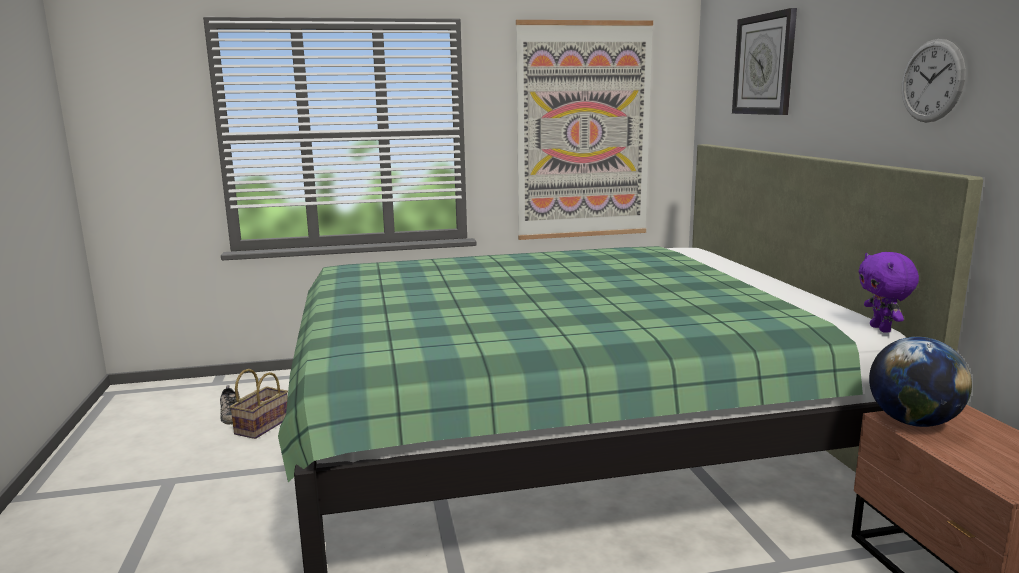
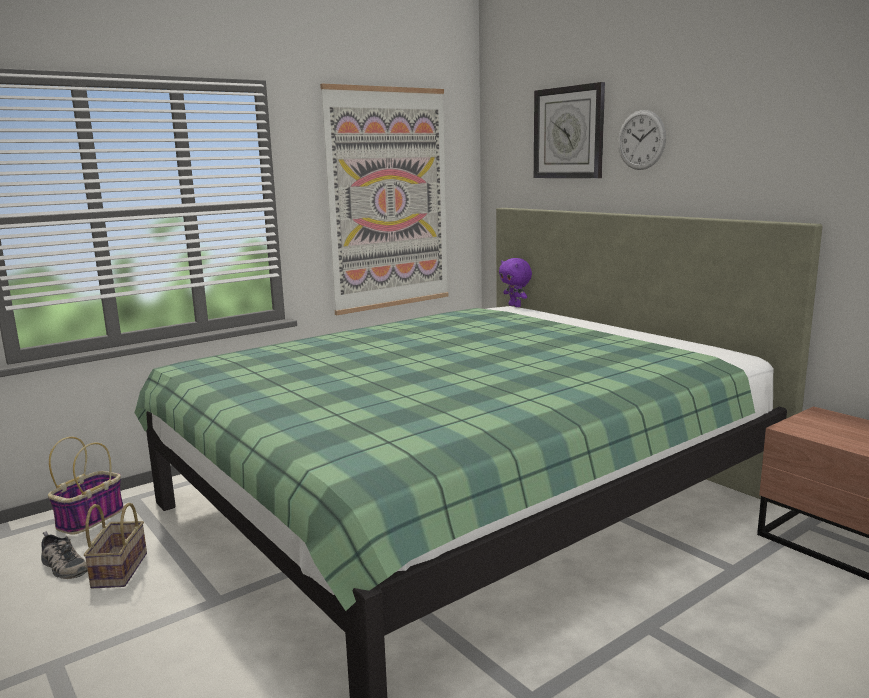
camera: 25 degrees left, 0 degrees up
(276, 383) = (91, 518): none -> basket
(881, 329) = (747, 356): purple plush toy -> purple plush toy (515, 306)
(912, 422) = (805, 428): globe -> none
(932, 81) = (760, 147): wall clock -> wall clock (641, 140)

